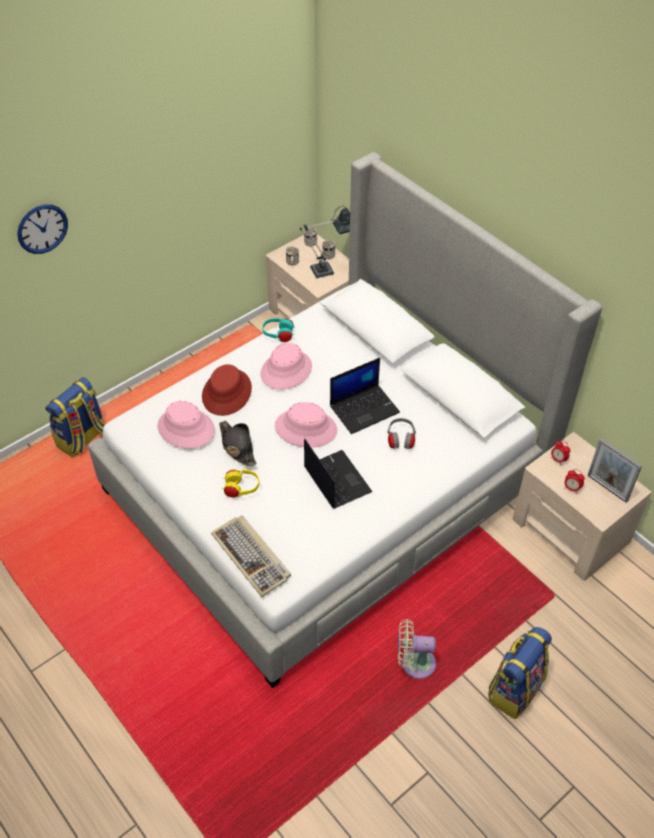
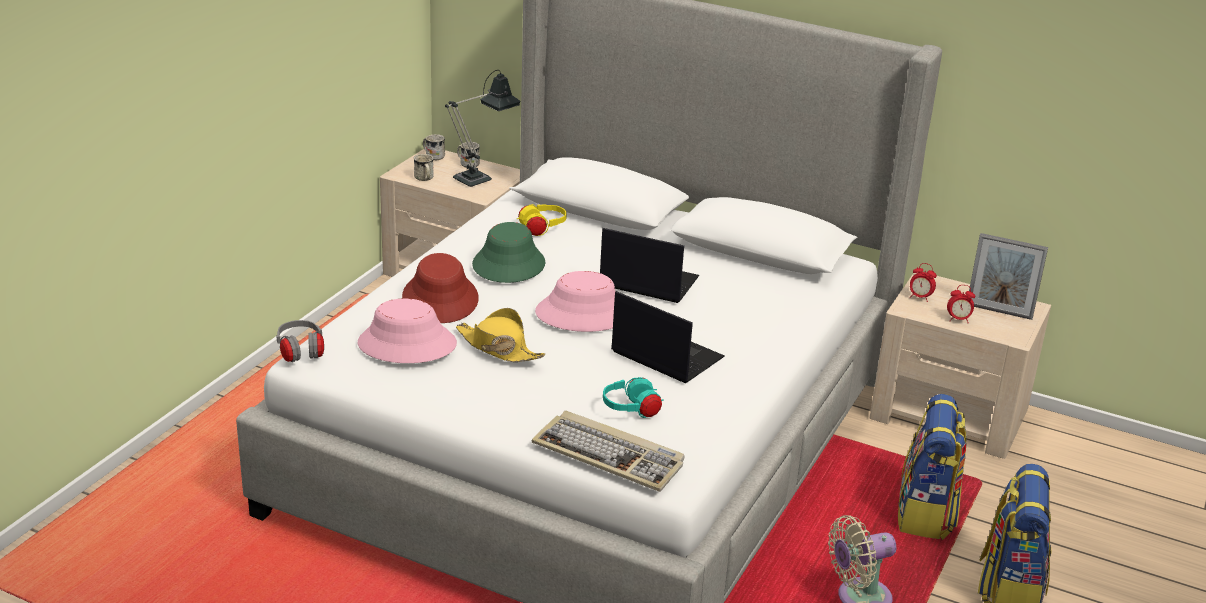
camera: 25 degrees left, 20 degrees down
(42, 228) = (127, 69): wall clock -> none
(82, 439) = (177, 467): backpack -> backpack (926, 514)
(237, 446) = (498, 348): black hat -> yellow hat
(241, 489) = (537, 391): yellow headphones -> yellow headphones (542, 229)
(279, 335) = (470, 234): turquoise headphones -> turquoise headphones (631, 411)
(286, 370) = (508, 265): pink hat -> green hat
(364, 408) = (647, 282): laptop -> laptop turned 105 degrees counterclockwise
(401, 440) = (720, 302): grey headphones -> grey headphones (301, 353)

